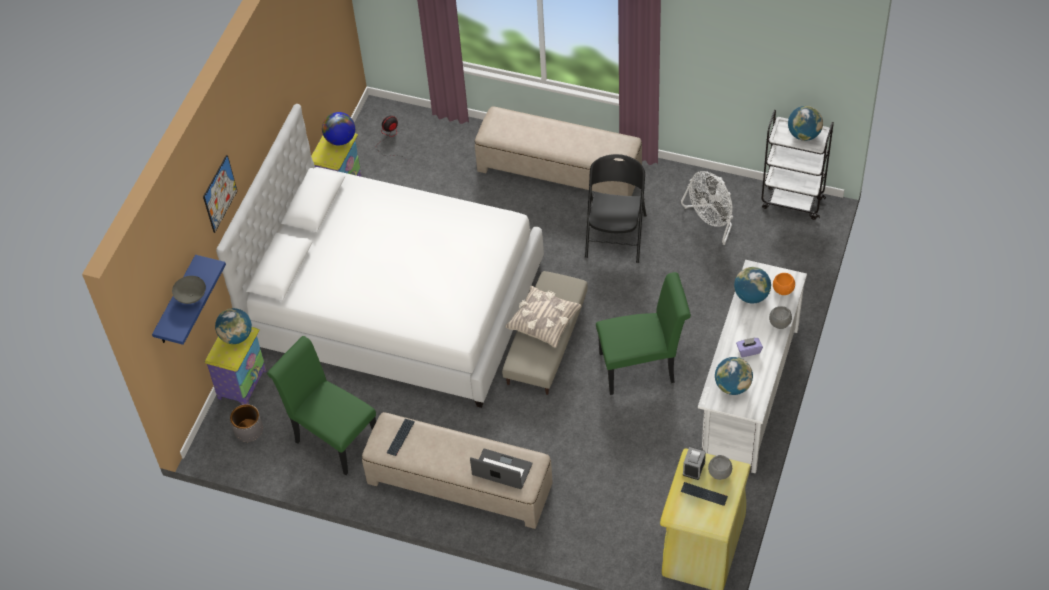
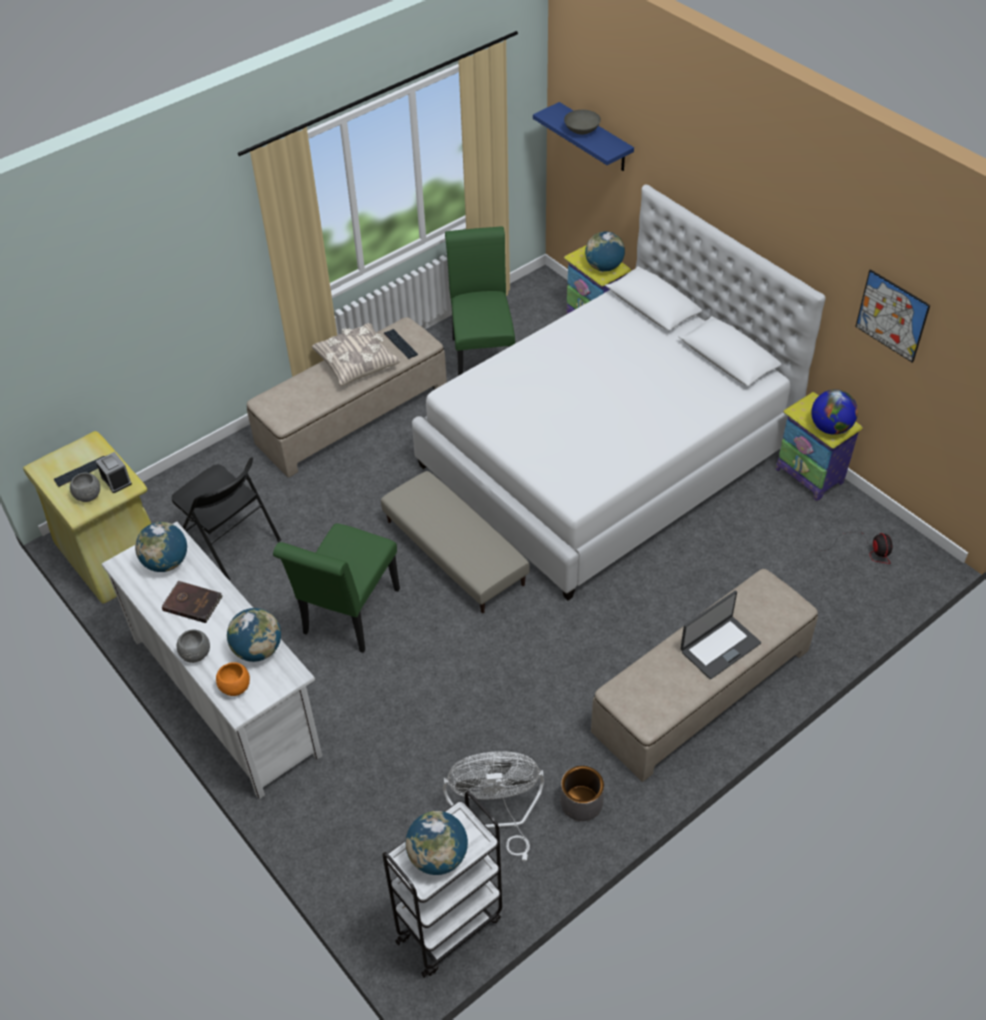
camera: 120 degrees right, 5 degrees down
(219, 193) = (690, 164): picture -> picture (892, 315)
(248, 430) = (539, 308): grey planter -> grey planter (581, 803)
(332, 437) = (482, 354): green chair -> green chair turned 75 degrees counterclockwise
(502, 470) = (297, 394): laptop -> laptop (719, 646)
(543, 323) = (453, 525): beige pillow -> beige pillow (357, 364)
(616, 236) = (549, 692): black chair -> black chair (228, 541)
(748, 351) = (192, 603): purple tissue box -> brown book

